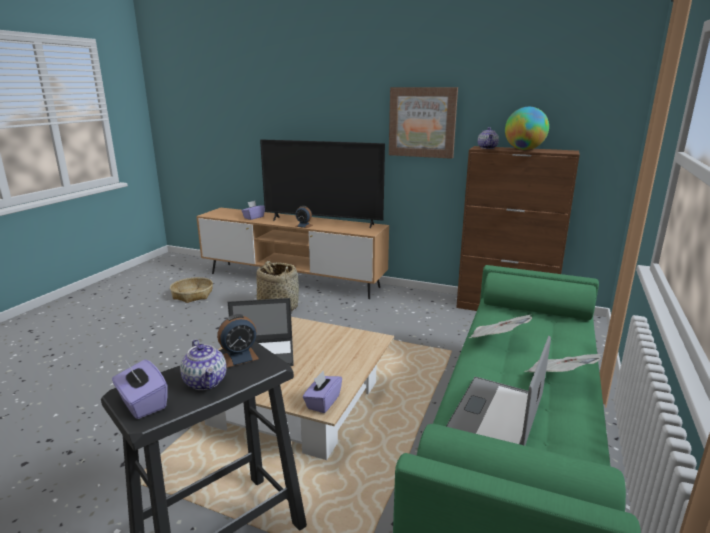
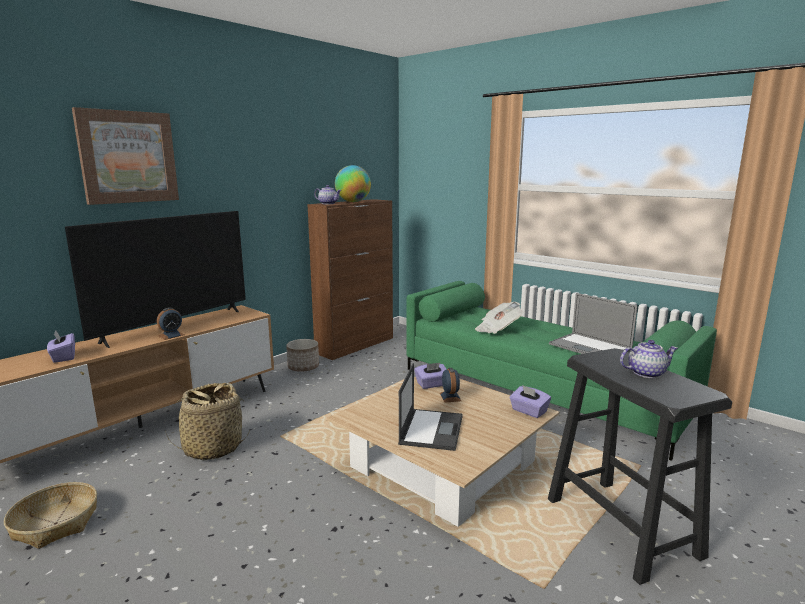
camera: 70 degrees left, 5 degrees down
(142, 403) = (687, 393): purple tissue box -> purple tissue box (432, 384)
(239, 357) = (605, 360): alarm clock -> alarm clock (450, 397)
(422, 122) = (258, 185): picture -> picture (128, 157)
(426, 300) = (303, 367): none -> planter
(559, 379) = (552, 327): newspaper -> none

